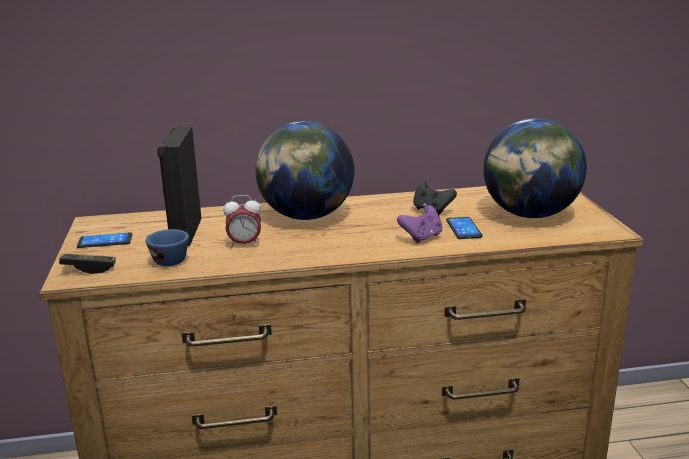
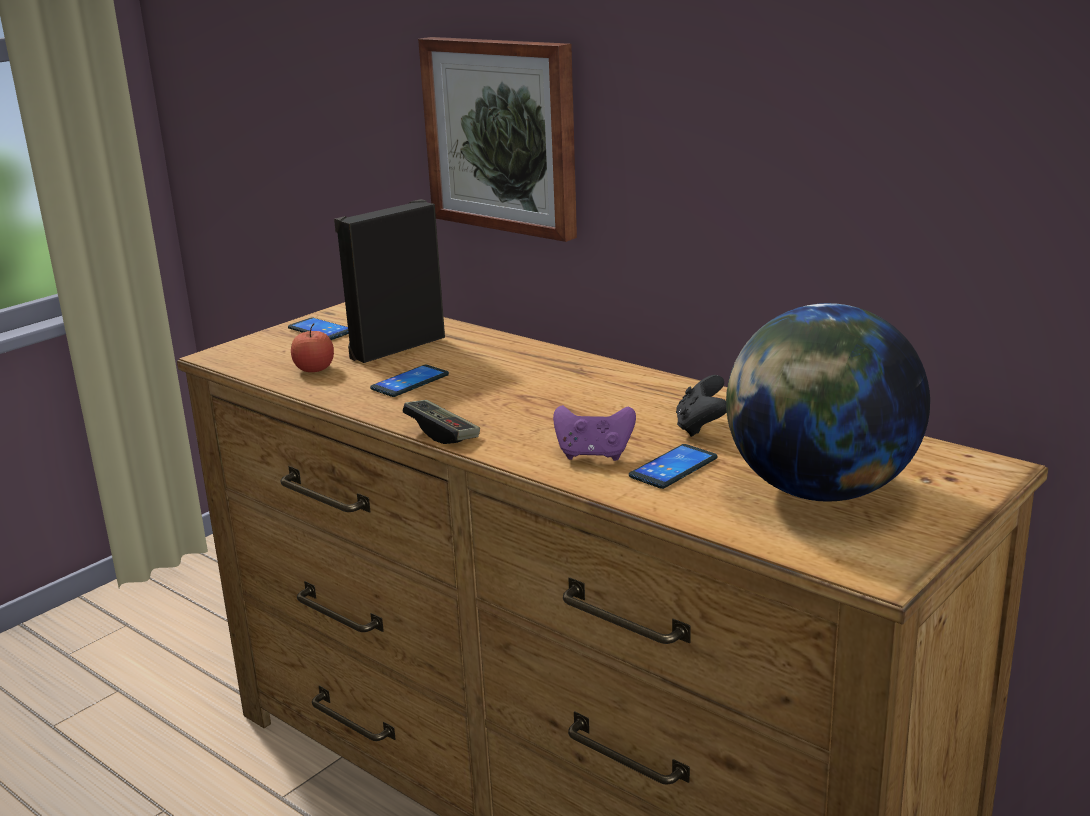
camera: 50 degrees right, 0 degrees up
(89, 269) = (248, 352): game controller -> game controller (442, 433)
(165, 260) = (314, 369): blue cup -> apple
(211, 74) = (503, 135): none -> picture
(244, 244) = (410, 382): alarm clock -> phone
(306, 216) = (544, 375): globe -> none

